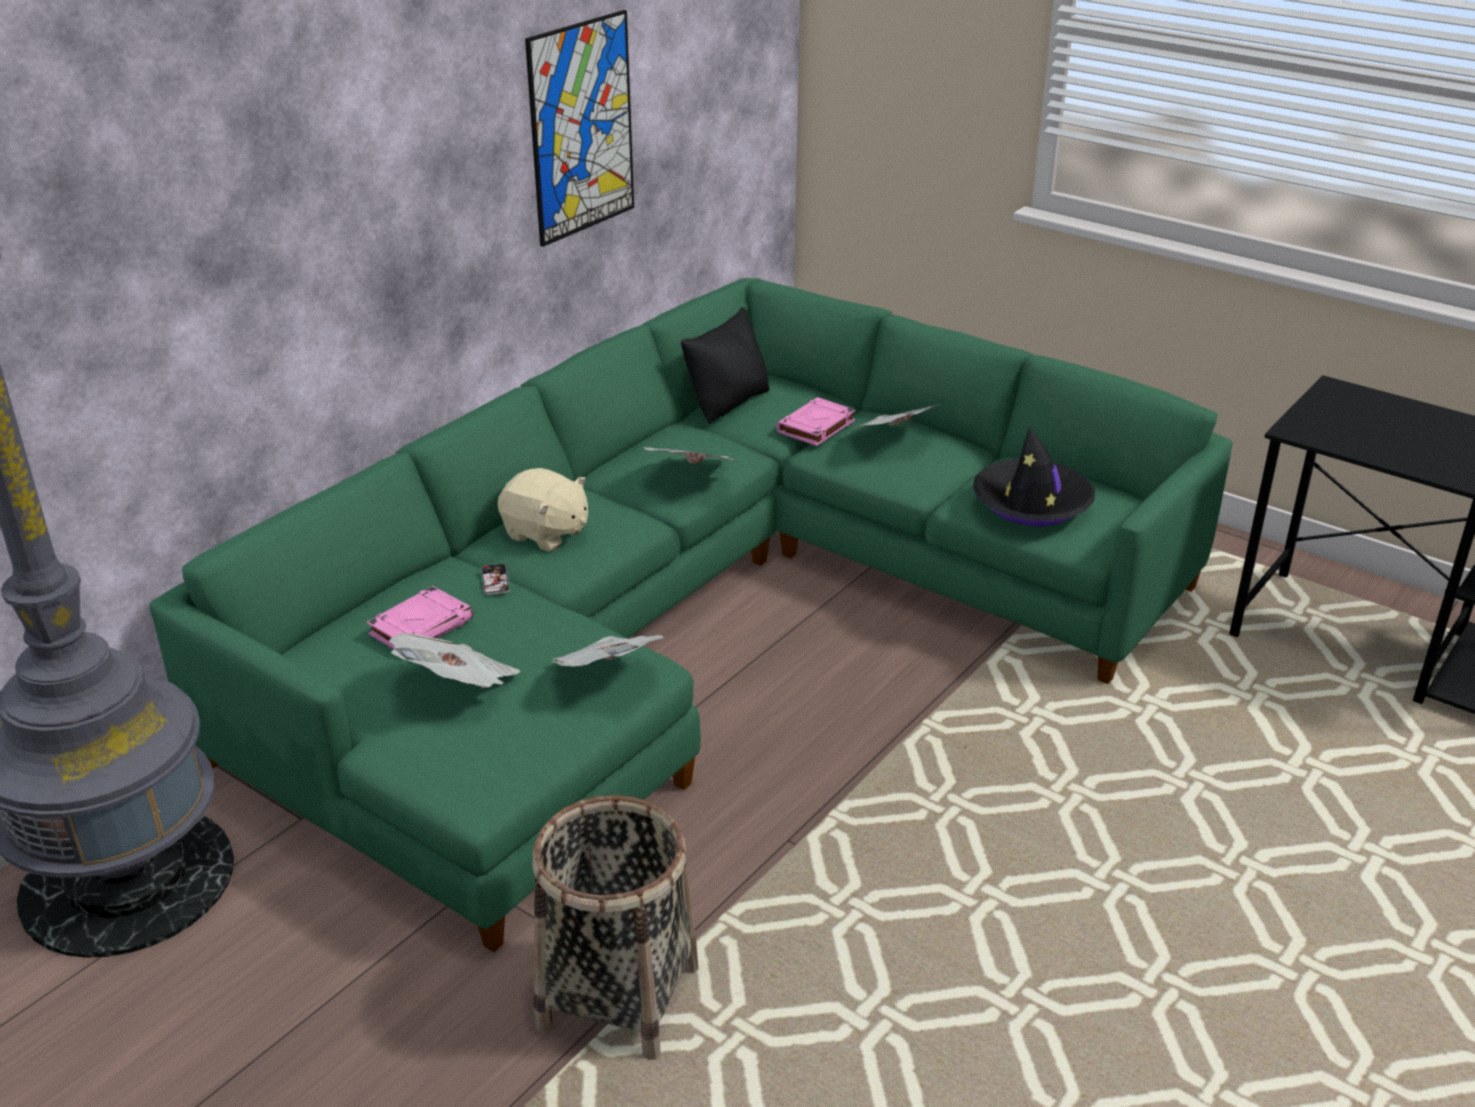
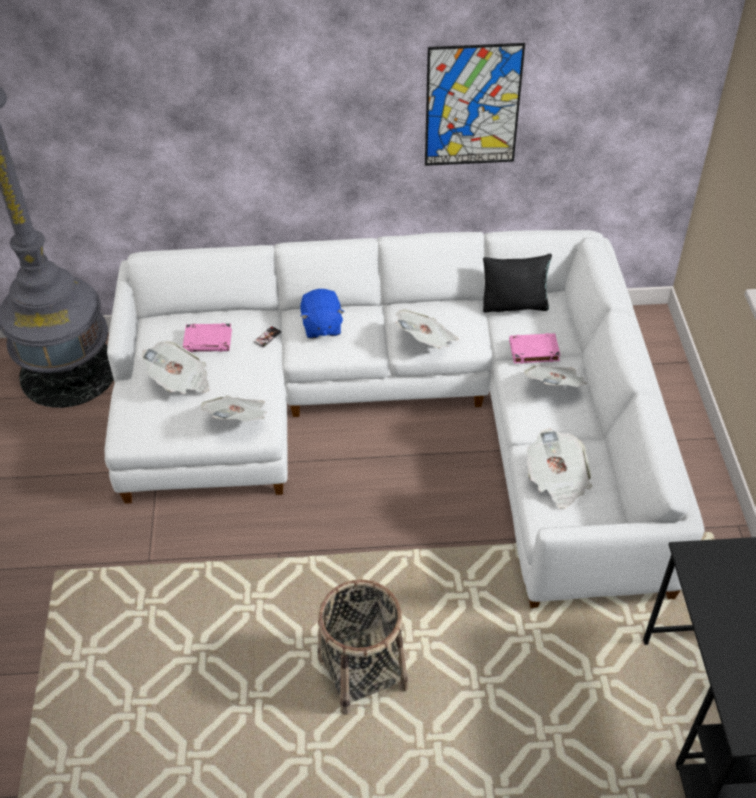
camera: 50 degrees right, 15 degrees up
(546, 534) = (321, 326): beige plush toy -> blue plush toy
(618, 996) = (135, 559): basket -> basket (362, 673)
(699, 620) = (404, 415): green sofa -> white sofa
(1032, 504) = (557, 480): black hat -> newspaper

